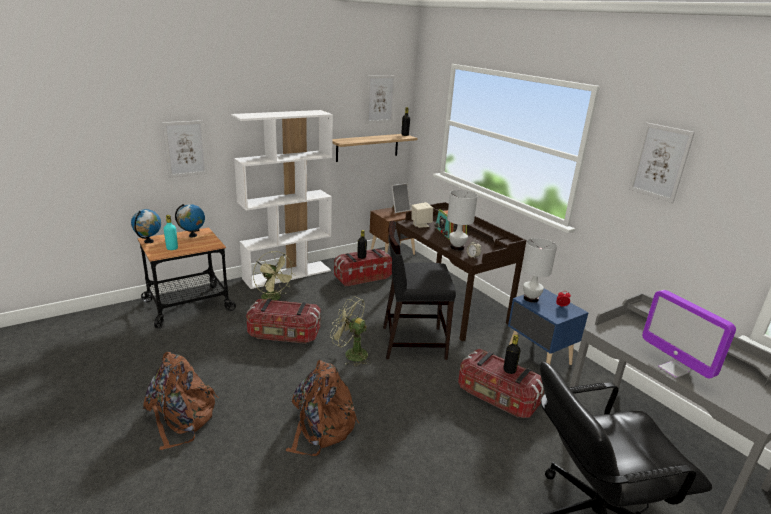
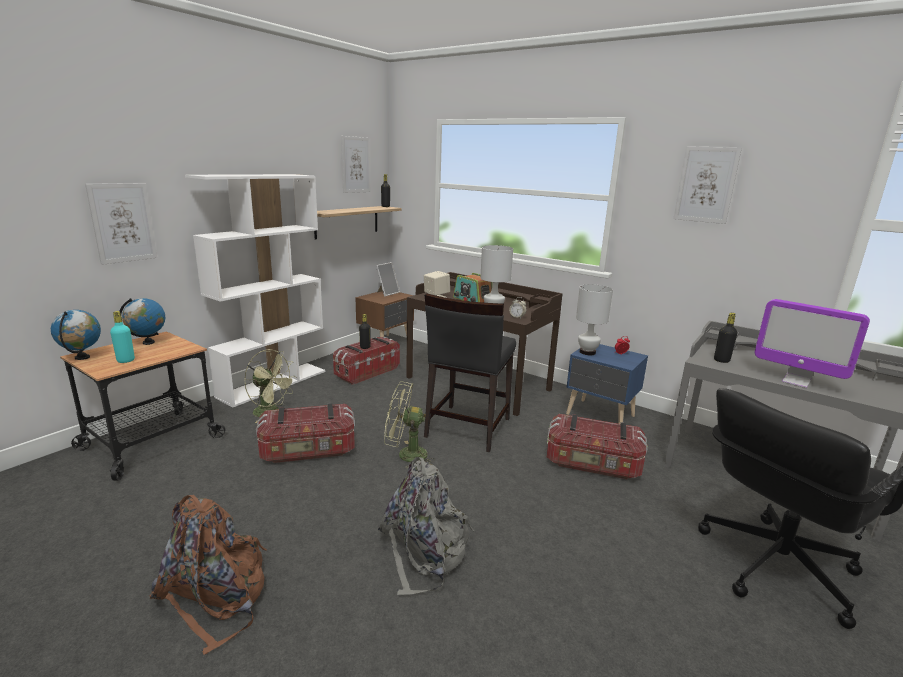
camera: 20 degrees left, 5 degrees down
(321, 428) = (424, 551): brown backpack -> grey backpack
(412, 342) = (467, 427): black chair -> black chair turned 45 degrees counterclockwise
(509, 370) = (604, 429): black bottle -> black bottle (721, 360)

